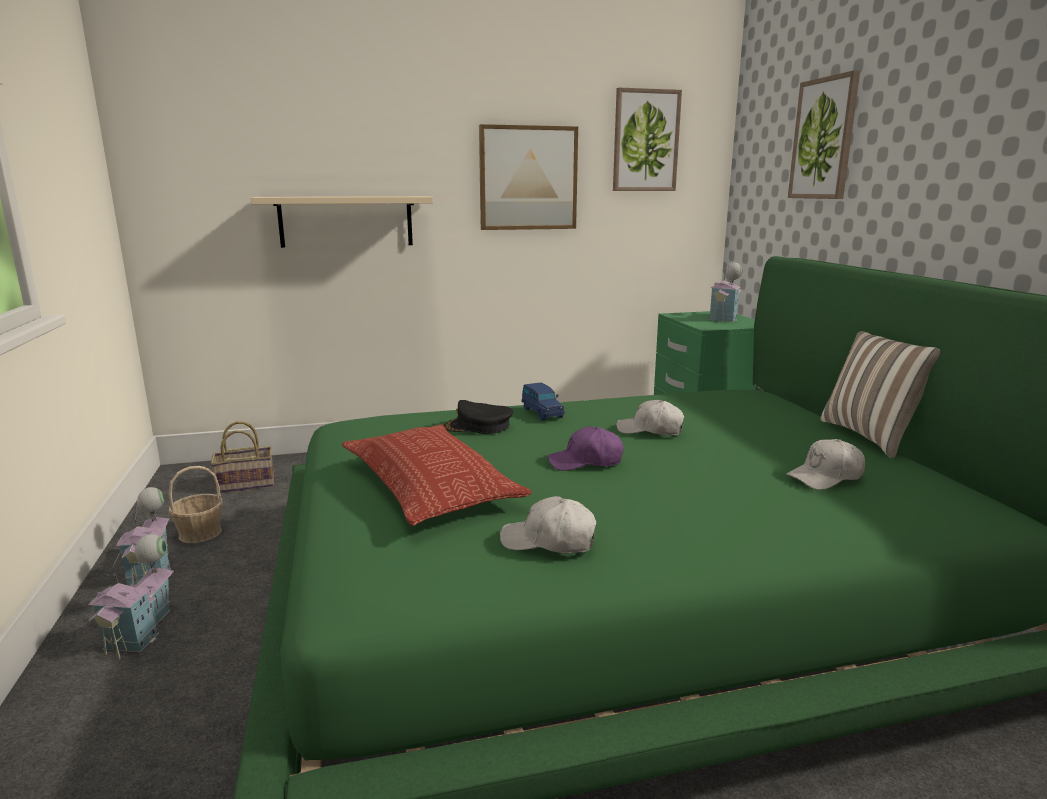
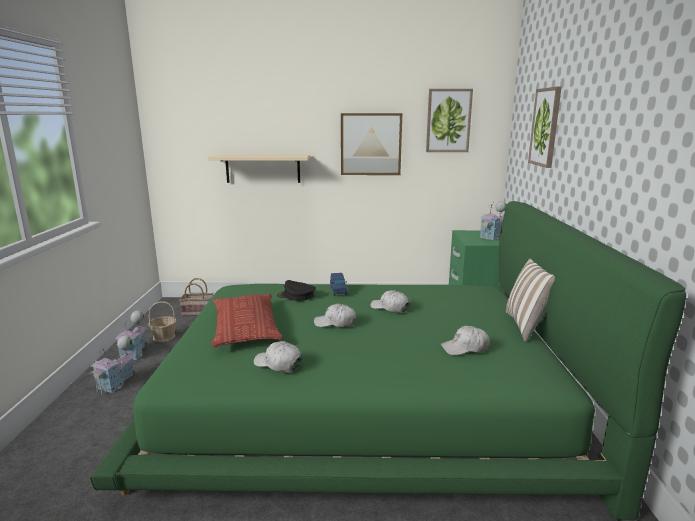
camera: 15 degrees right, 0 degrees up
(585, 462) = (335, 323): purple cap -> white cap

